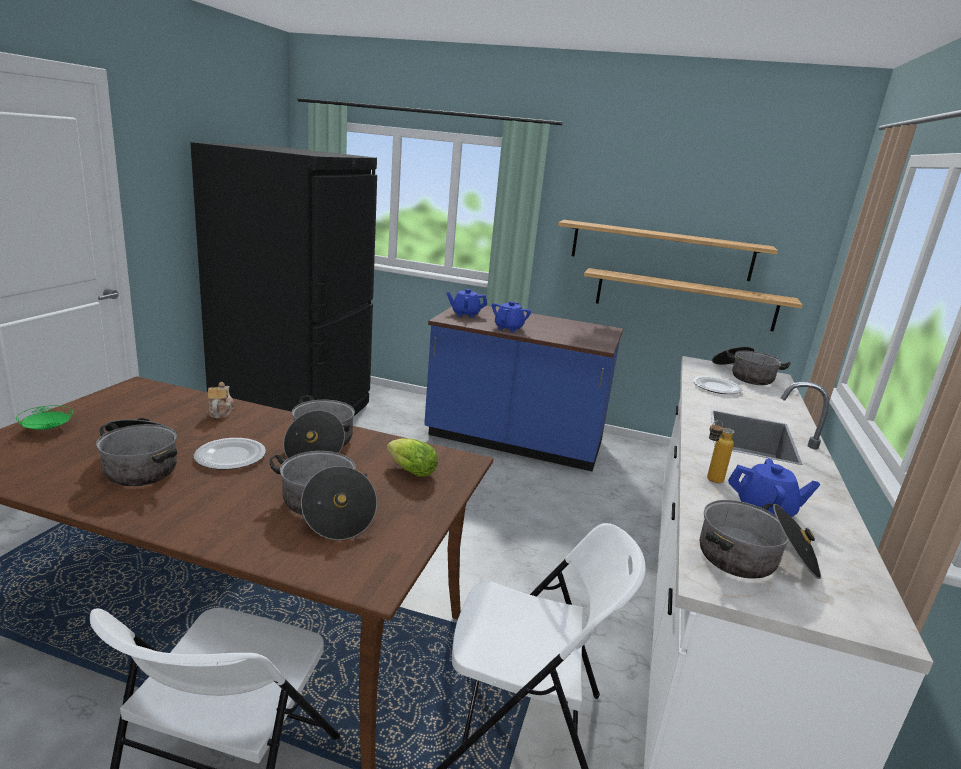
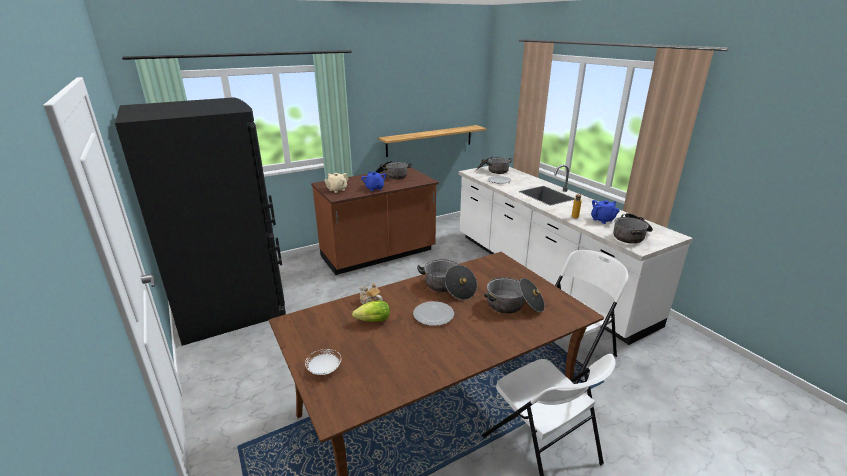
camera: 45 degrees left, 5 degrees up
(47, 429) = (324, 369): green plate -> white plate
(142, 464) = (416, 344): cooking pot -> cooking pot (392, 176)
(409, 470) = (495, 274): lettuce -> lettuce (371, 321)
(465, 314) = (337, 190): blue teapot -> beige teapot
(514, 441) = (378, 254): blue counter -> brown counter
(661, 250) = (413, 116): shelf -> none

